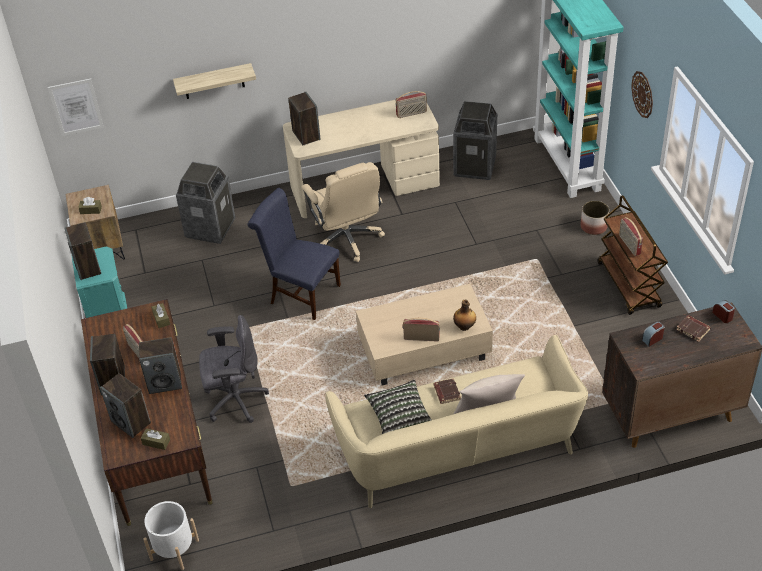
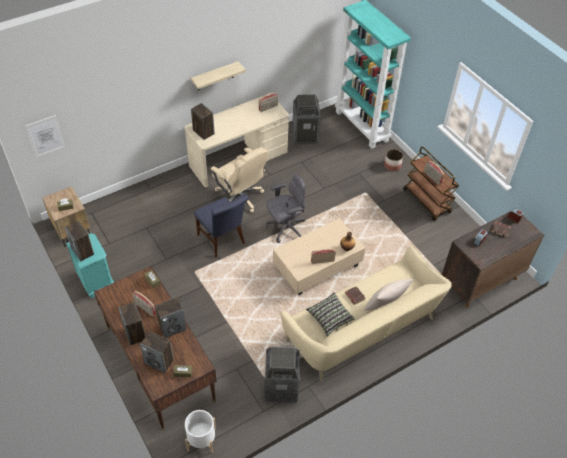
camera: 20 degrees left, 5 degrees up
(210, 228) = (144, 204): trash can -> trash can (281, 387)
(214, 81) = (139, 104): shelf -> shelf (215, 76)
(235, 400) = (205, 324): grey office chair -> grey office chair (285, 228)
(301, 293) = (223, 240): blue chair -> blue chair turned 135 degrees counterclockwise
(642, 94) = (427, 80): wall clock -> none

